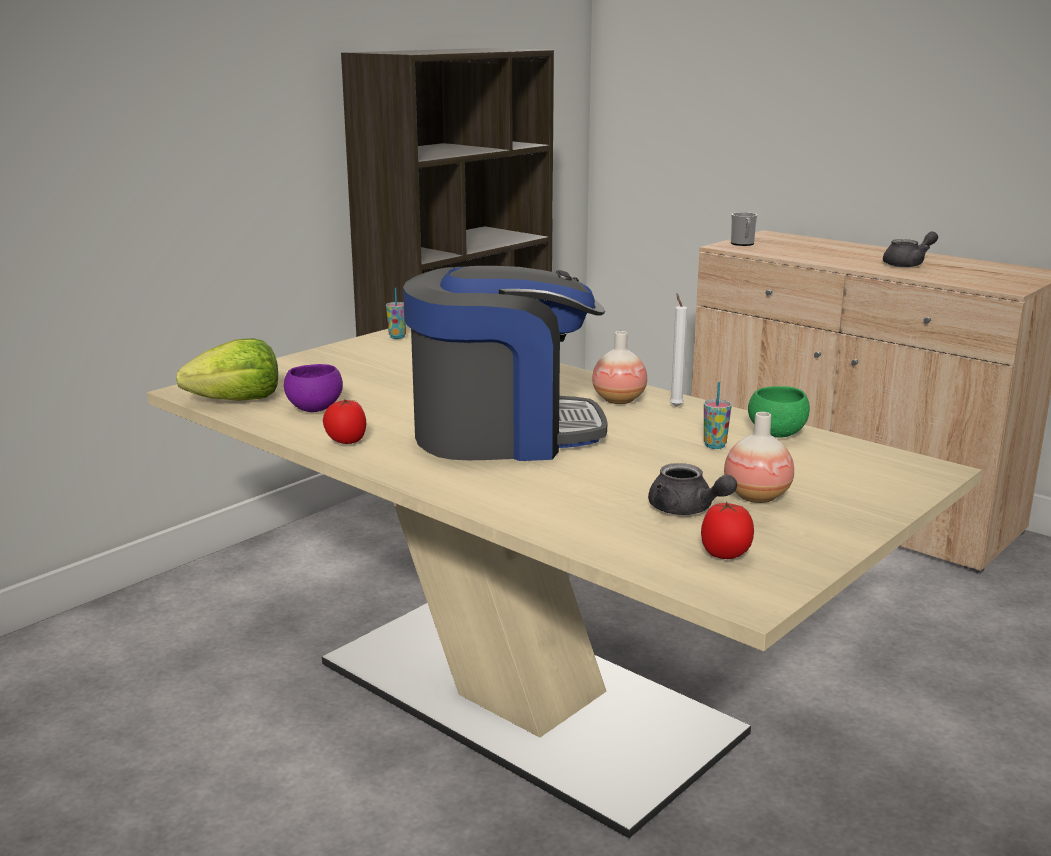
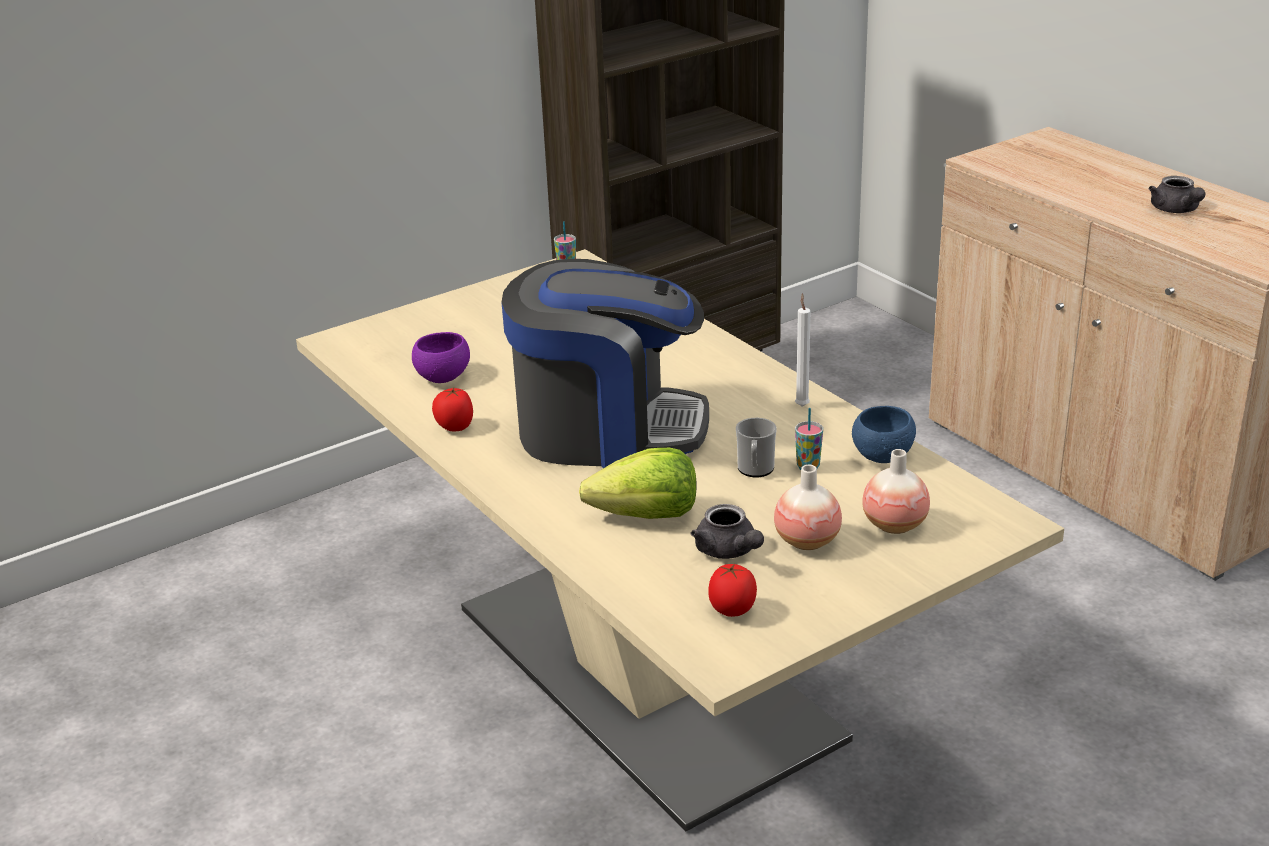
camera: 15 degrees right, 10 degrees up
(237, 401) = (374, 359): lettuce -> lettuce (647, 516)
(619, 400) = (748, 391): vase -> vase (894, 525)
(743, 244) = (1001, 156): mug -> mug (755, 470)
(776, 434) = (882, 456): green bowl -> blue bowl
(908, 264) = (1176, 210): grey teapot -> grey teapot turned 90 degrees clockwise

